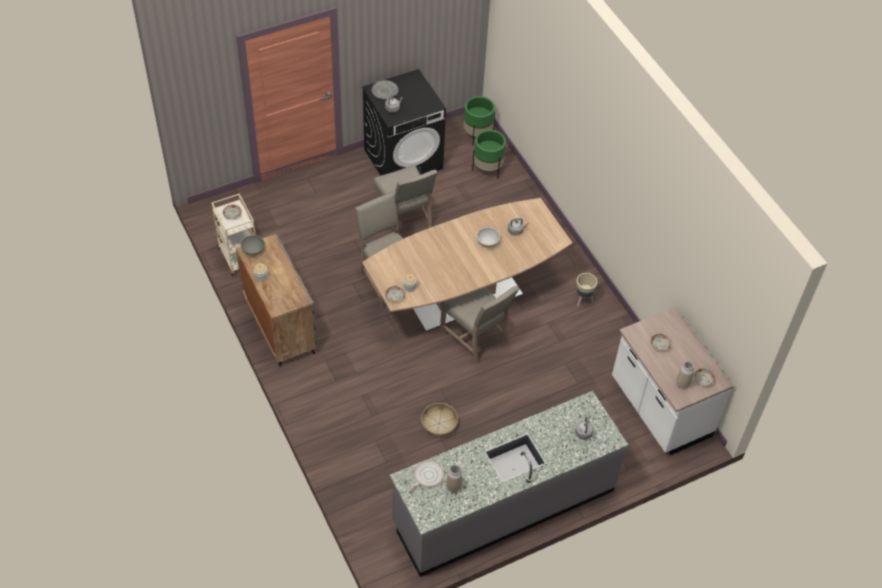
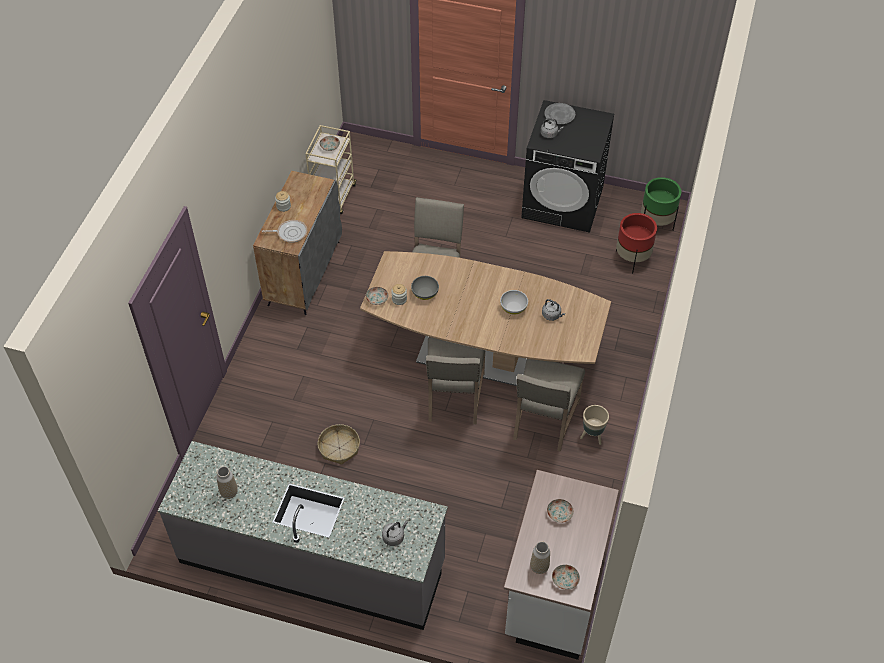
camera: 45 degrees right, 0 degrees up
(253, 250) = (302, 181): grey bowl -> grey bowl (425, 293)
(405, 220) = (505, 255): beige chair -> beige chair (544, 421)
(427, 476) = (218, 466): frying pan -> frying pan (290, 233)
(488, 169) = (632, 259): green planter -> red planter

